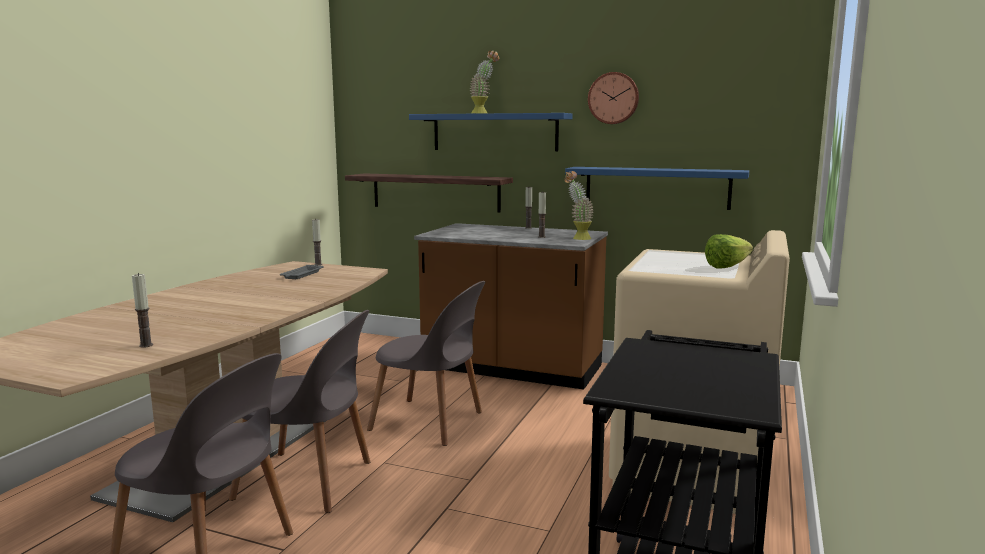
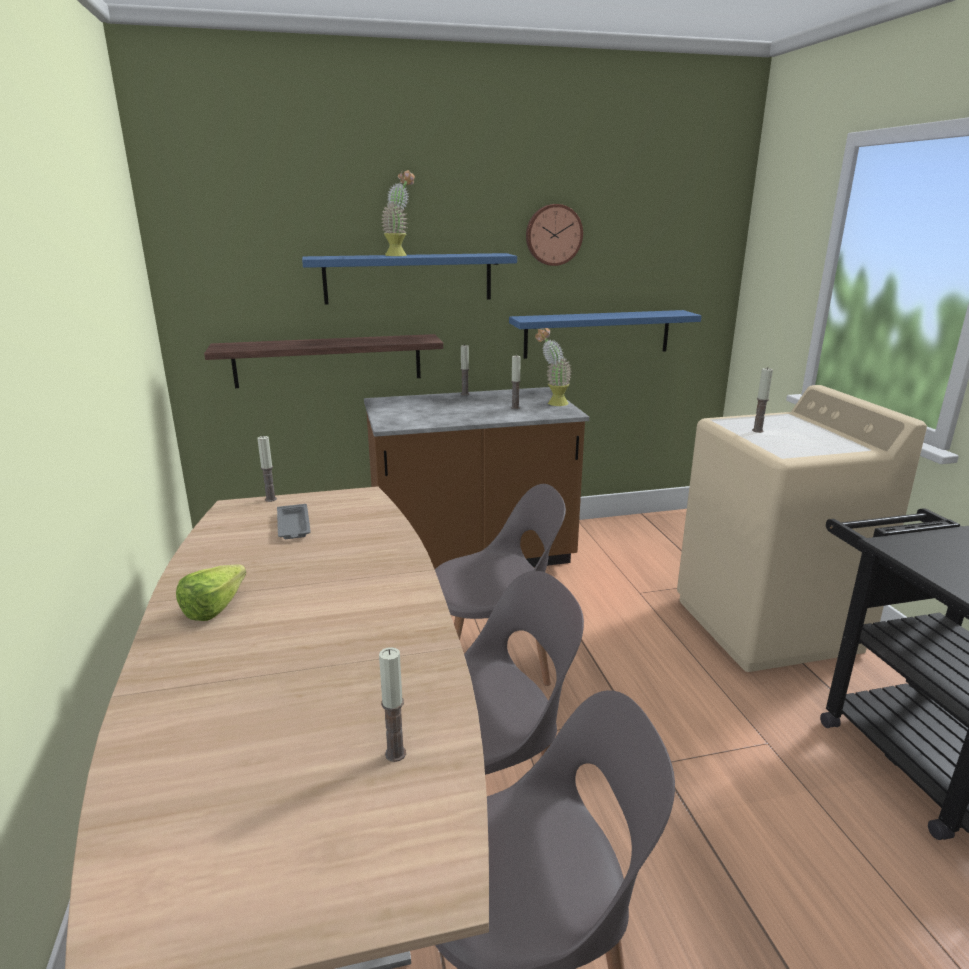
camera: 35 degrees left, 10 degrees up
(666, 258) = (757, 430): none -> candle
(731, 266) = (827, 432): lettuce -> lettuce (220, 606)

